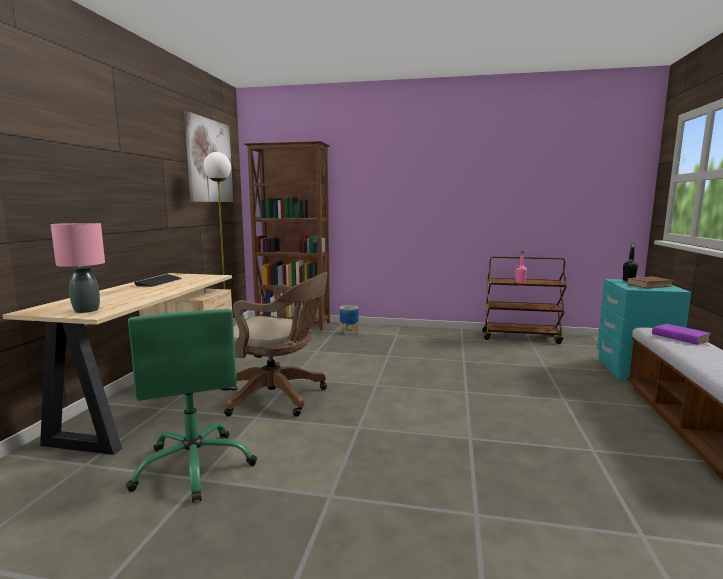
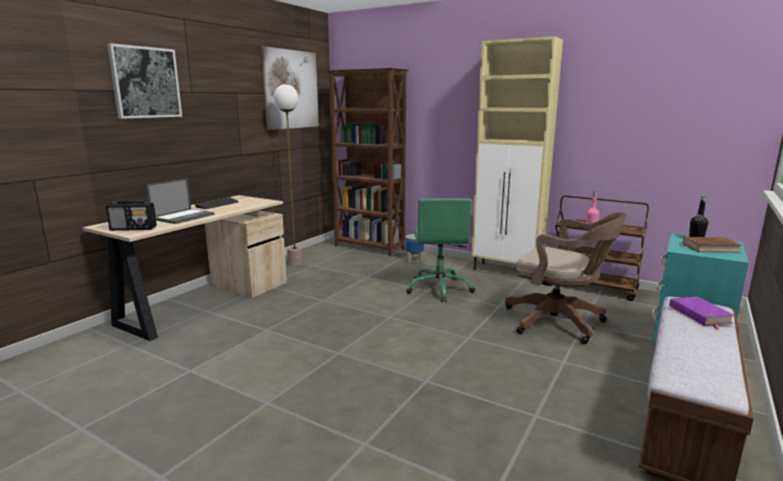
camera: 20 degrees right, 5 degrees up
(74, 133) = (145, 82): none -> picture
(86, 310) = (134, 229): pink table lamp -> radio
(135, 295) = (183, 216): none -> laptop
(195, 466) = (194, 360): green office chair -> green office chair (439, 289)
(278, 396) = (297, 315): brown office chair -> brown office chair (559, 323)
(440, 332) = (507, 271): none -> beige cabinet

